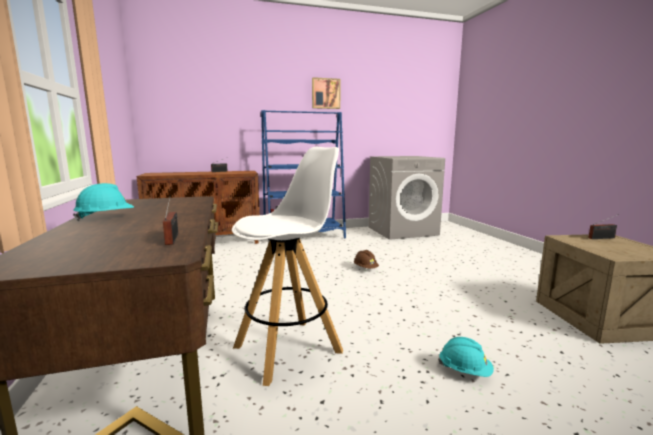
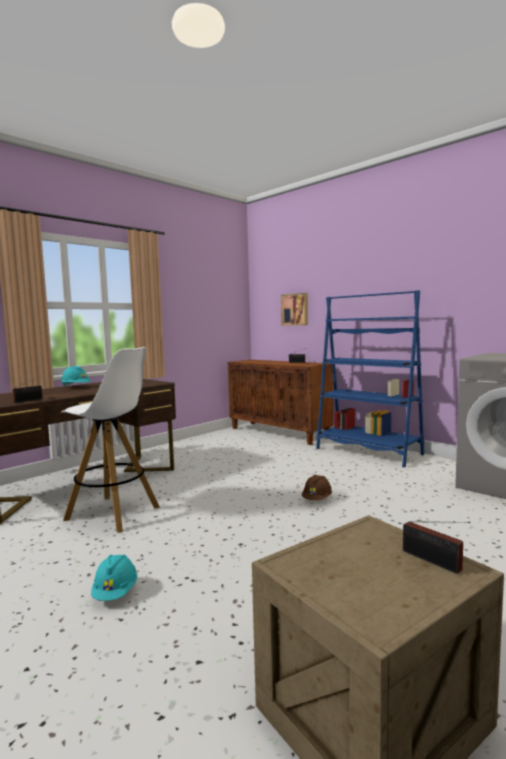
camera: 60 degrees right, 5 degrees down
(325, 93) = (420, 265): picture -> picture (295, 309)

